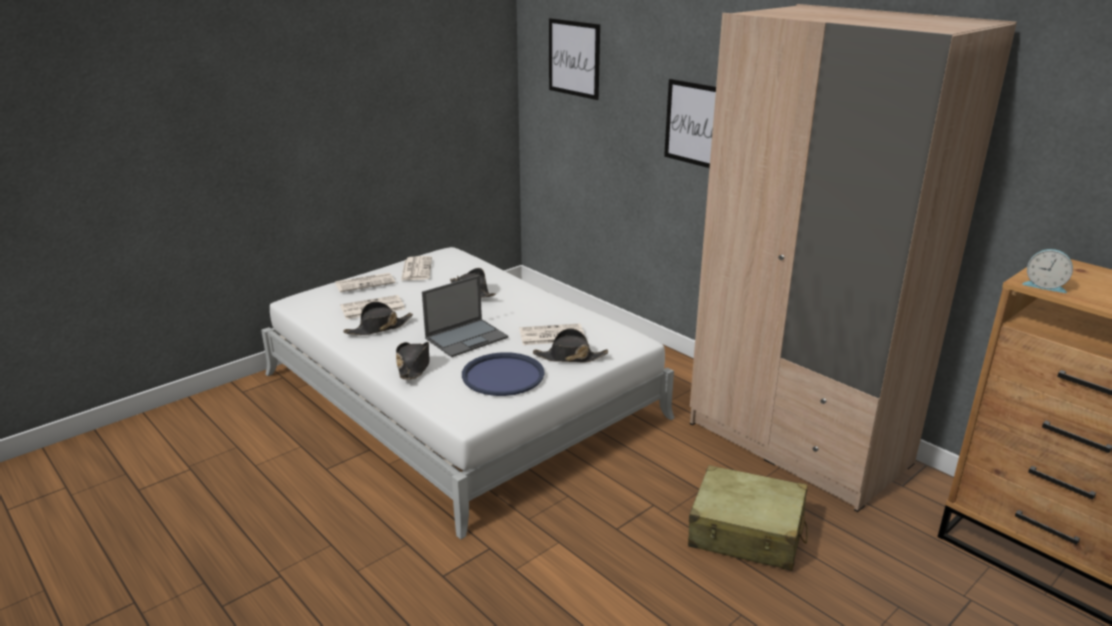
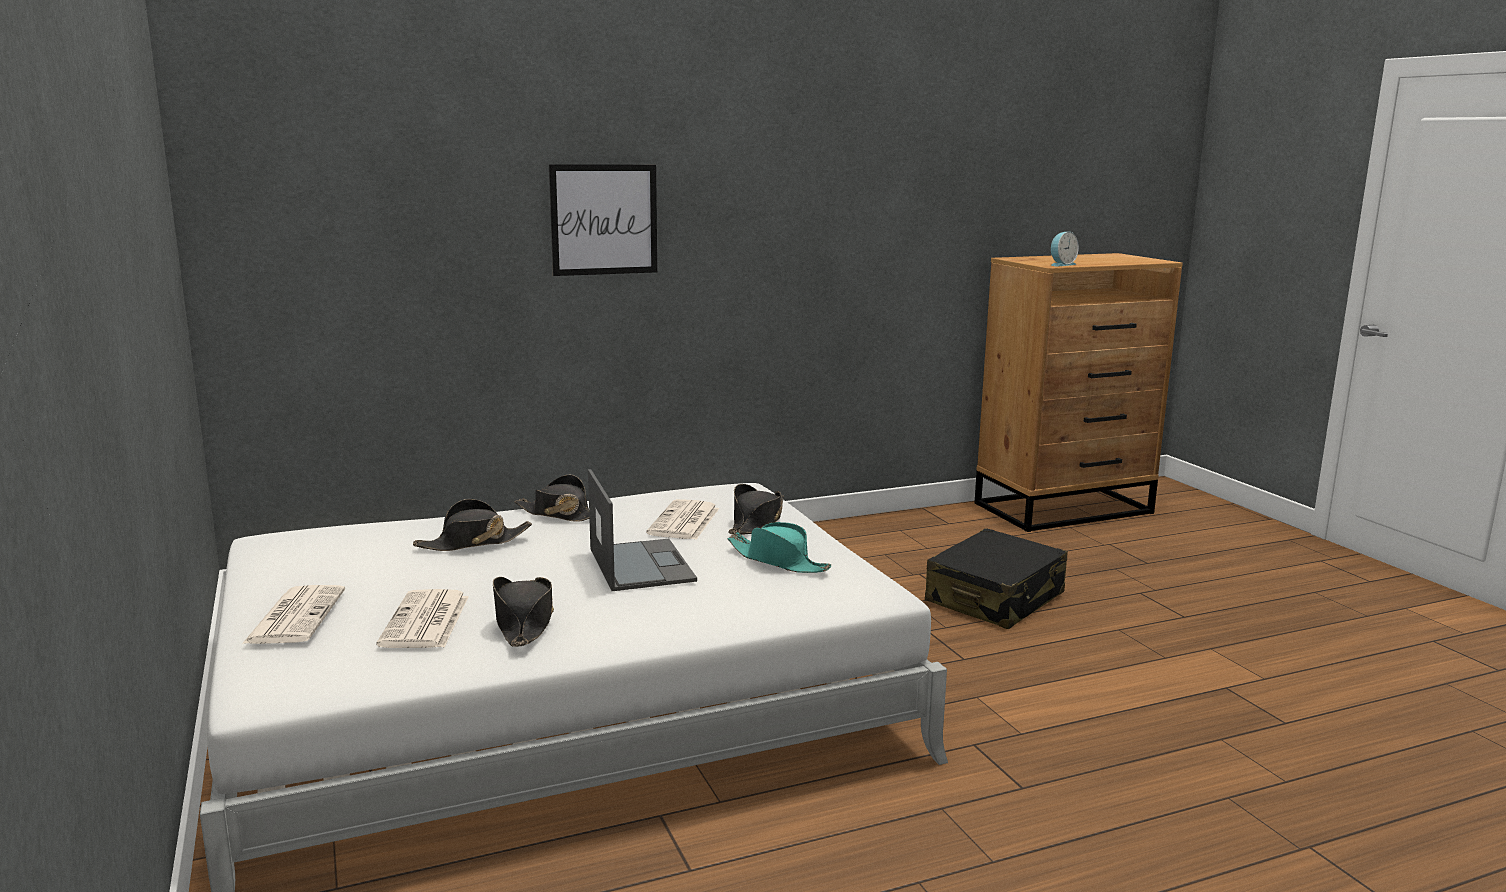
camera: 70 degrees left, 10 degrees down
(414, 366) = (699, 609): black hat -> black hat (561, 514)
(416, 269) = (311, 567): newspaper -> none
(503, 375) = (778, 560): blue tray -> turquoise hat
(574, 58) = (338, 157): picture -> none
(746, 533) = (995, 598): beige suitcase -> black suitcase
(797, 443) = (855, 542): beige wardrobe -> none

